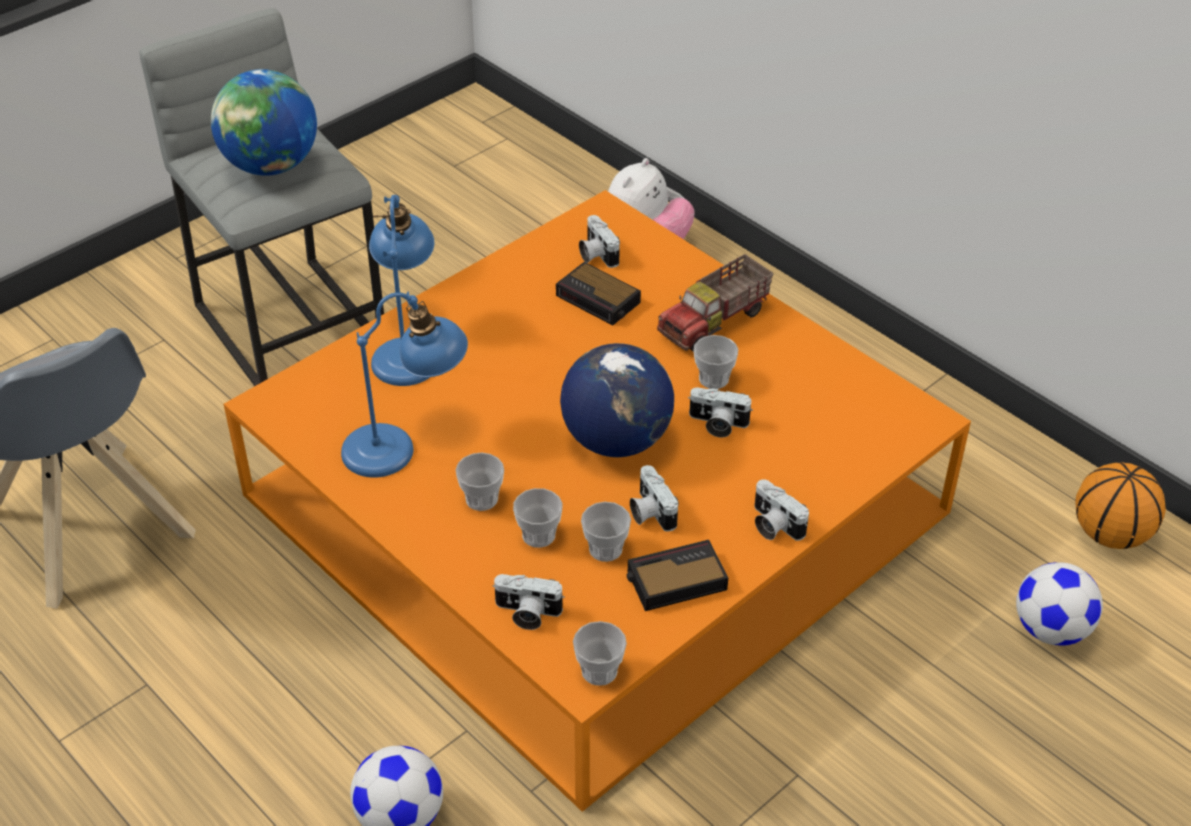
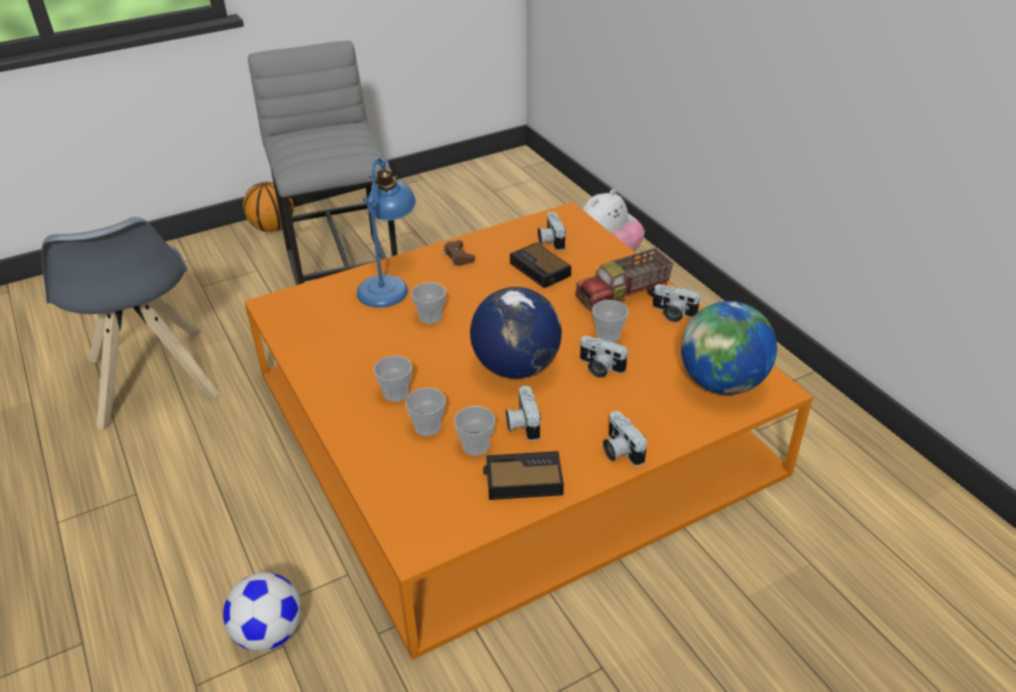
camera: 15 degrees right, 5 degrees down
(271, 166) = (323, 145): globe -> globe (721, 383)
(406, 439) = (359, 342): blue table lamp -> none
(484, 296) = (458, 257): none -> brown game controller
(526, 613) = (393, 484): camera -> camera (672, 313)
(599, 671) = (432, 541): cup -> cup (430, 317)
(1051, 629) = (860, 586): football -> none
(1111, 534) = (931, 516): basketball -> basketball (273, 227)

